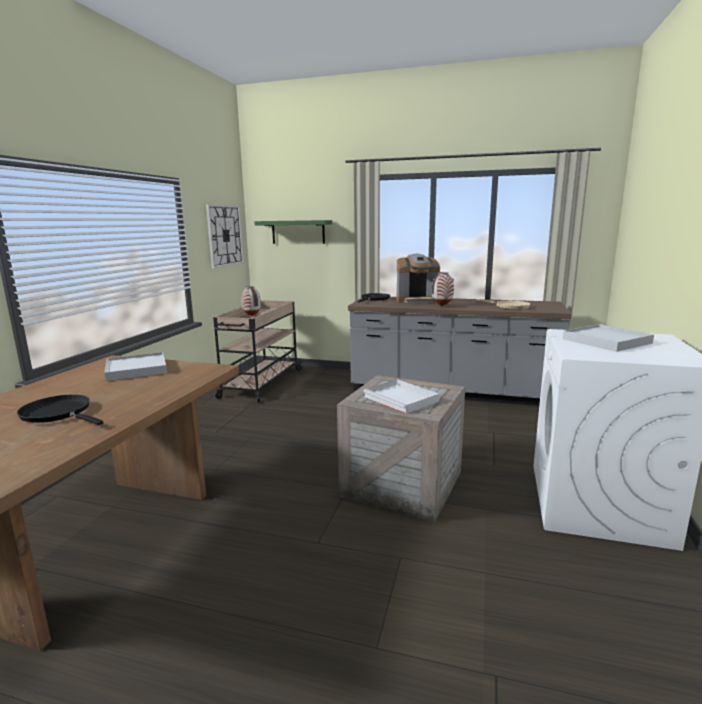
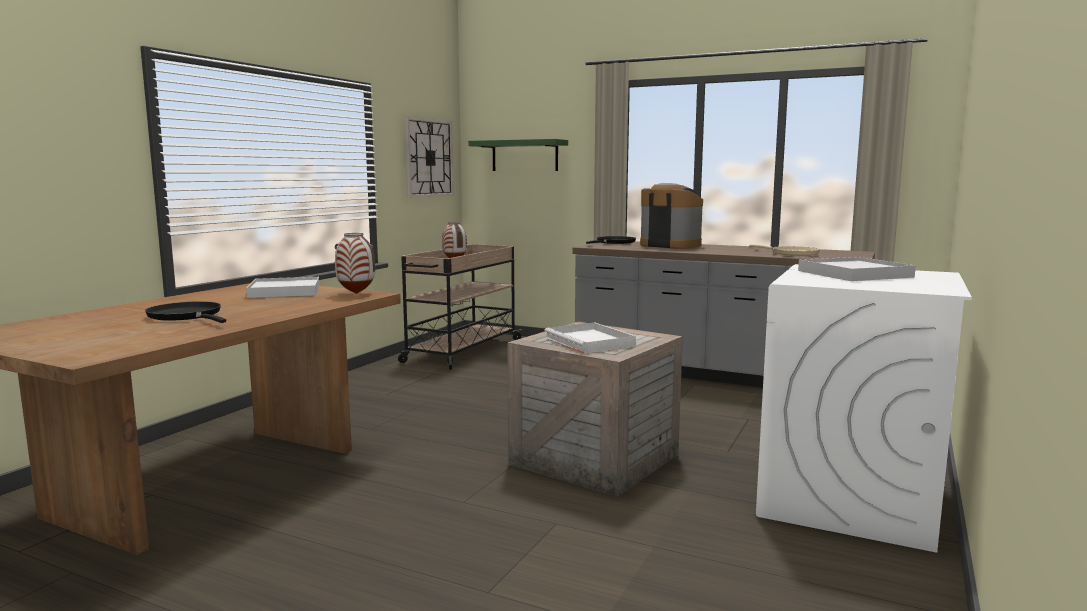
camera: 10 degrees right, 5 degrees down
(417, 300) = (670, 245): coffee machine -> coffee machine turned 150 degrees counterclockwise
(442, 306) = (697, 250): vase -> vase (357, 293)

